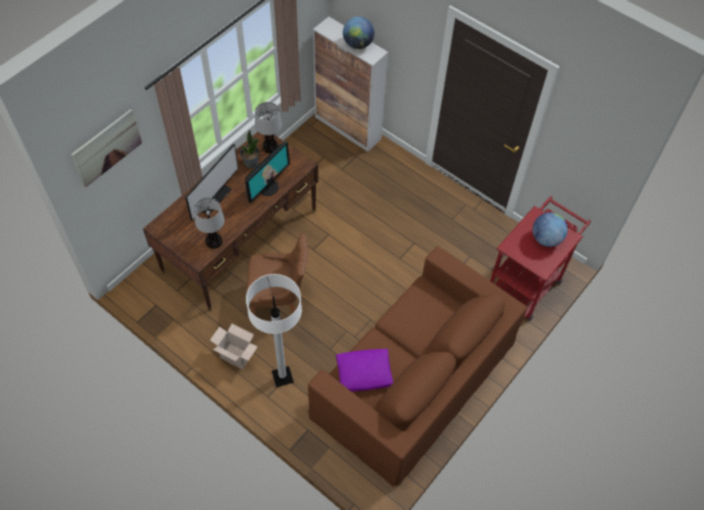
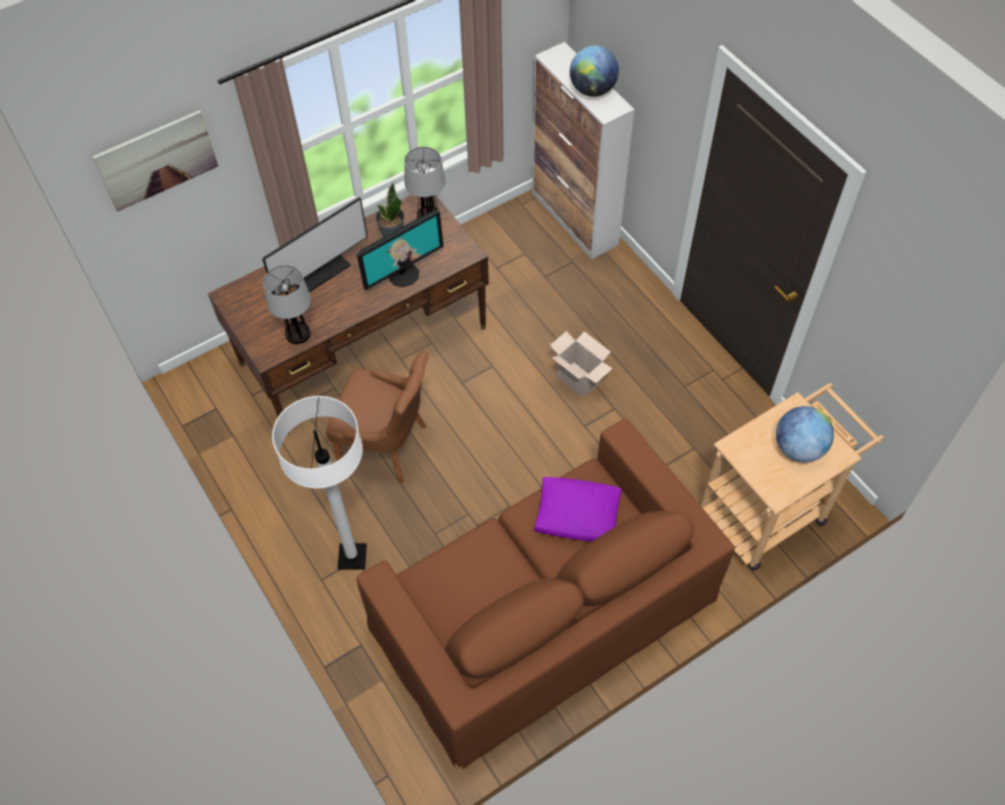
camera: 20 degrees right, 0 degrees up
(237, 356) = (300, 509): cardboard box -> cardboard box (580, 380)
(364, 373) = (454, 583): purple pillow -> purple pillow (578, 515)
(527, 282) = (771, 510): red cart -> beige cart

